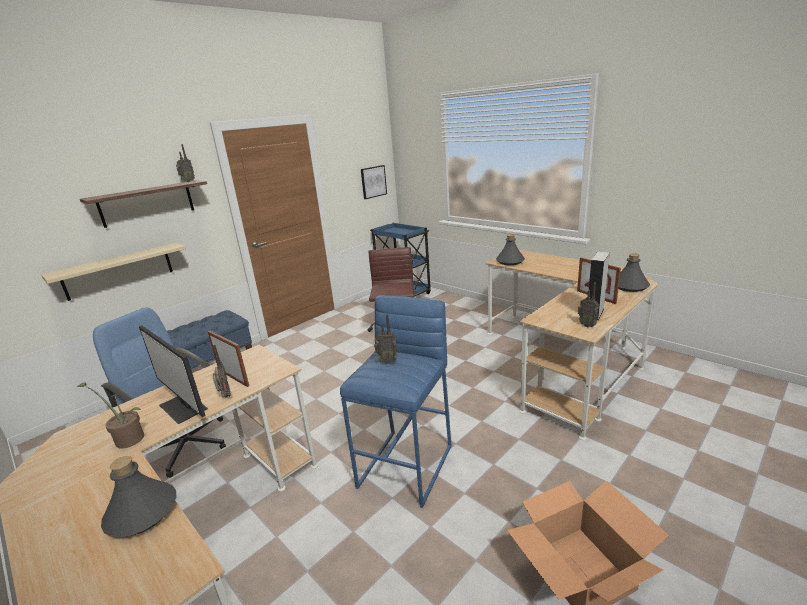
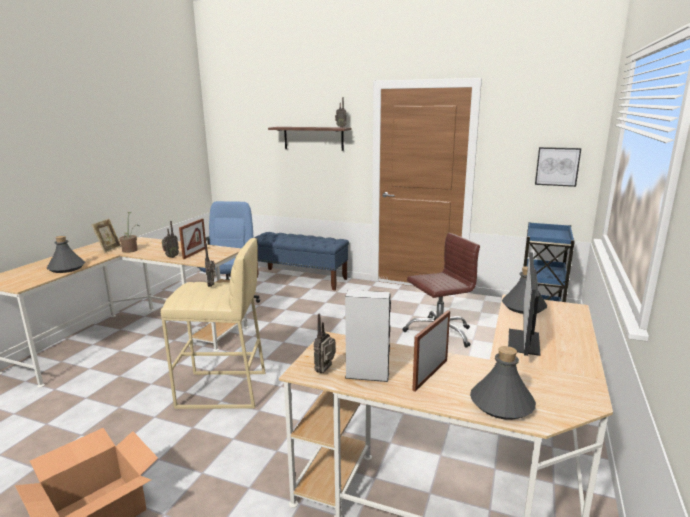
camera: 65 degrees right, 5 degrees down
(85, 466) = (109, 249): none -> picture frame
(118, 271) = (286, 180): beige shelf -> none
(184, 407) = (160, 252): monitor -> monitor (525, 342)
(407, 465) = (223, 390): blue stool -> beige stool

